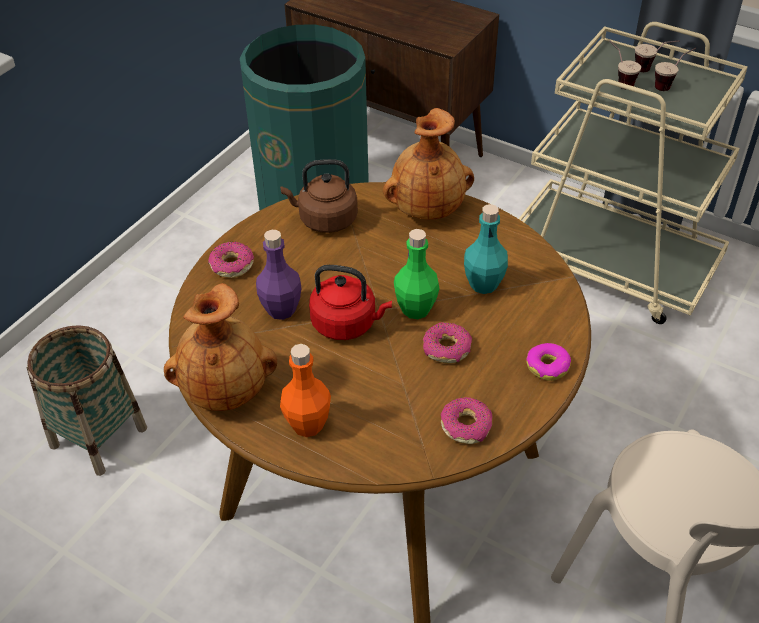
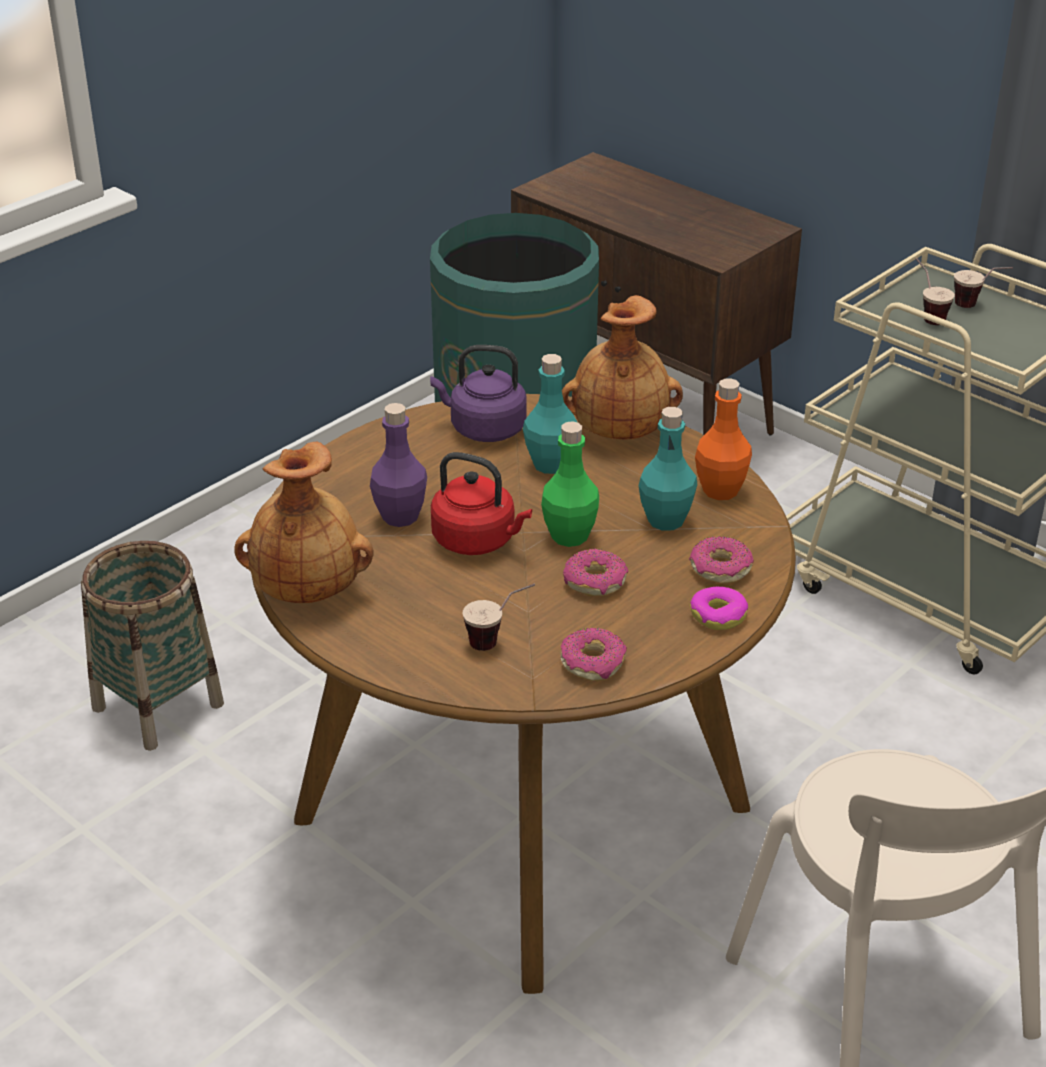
camera: 10 degrees right, 10 degrees down
(231, 265) = (352, 464): donut -> donut (720, 569)
(308, 424) = (397, 636): orange bottle -> orange bottle (720, 490)
(325, 220) = (483, 429): brown kettle -> purple kettle
(383, 245) = (550, 464): none -> turquoise bottle
(670, 85) = (996, 326): cup -> cup (499, 641)

